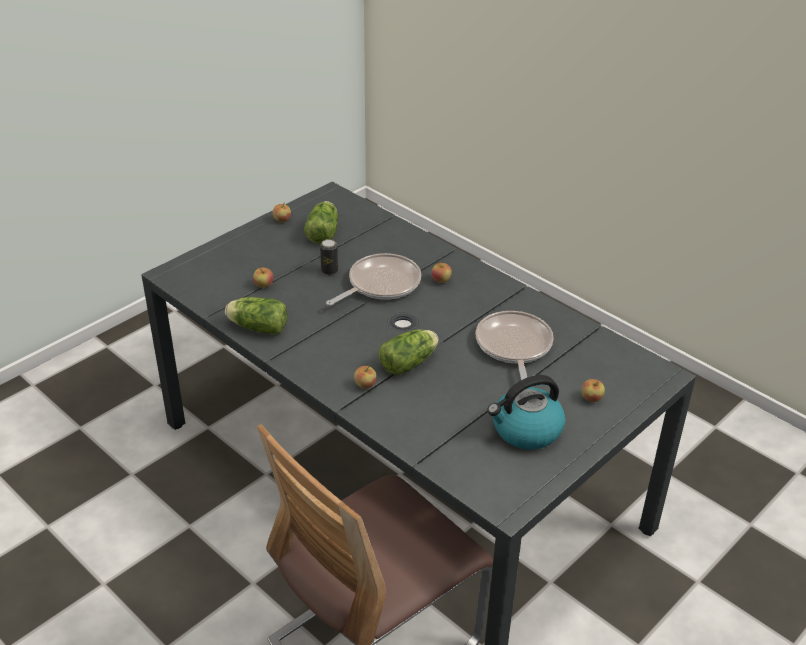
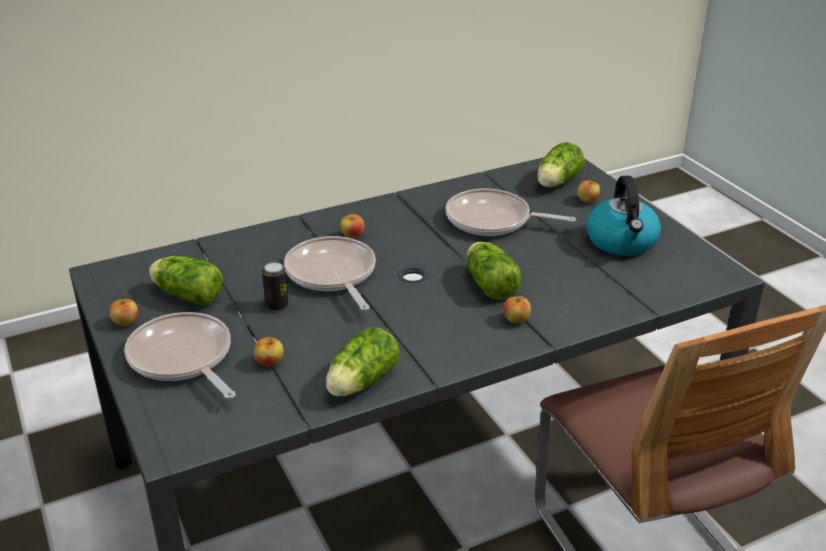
camera: 70 degrees left, 5 degrees down
(254, 252) = (183, 358): none -> frying pan
(613, 374) = (556, 182): none -> lettuce

